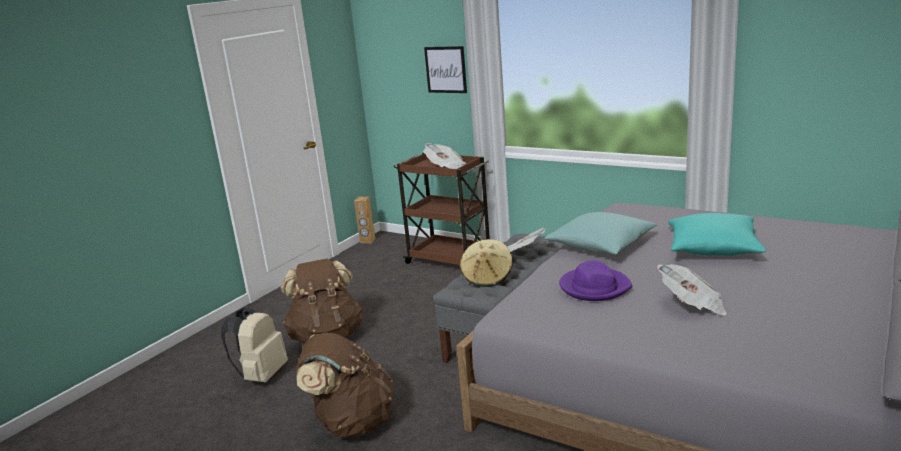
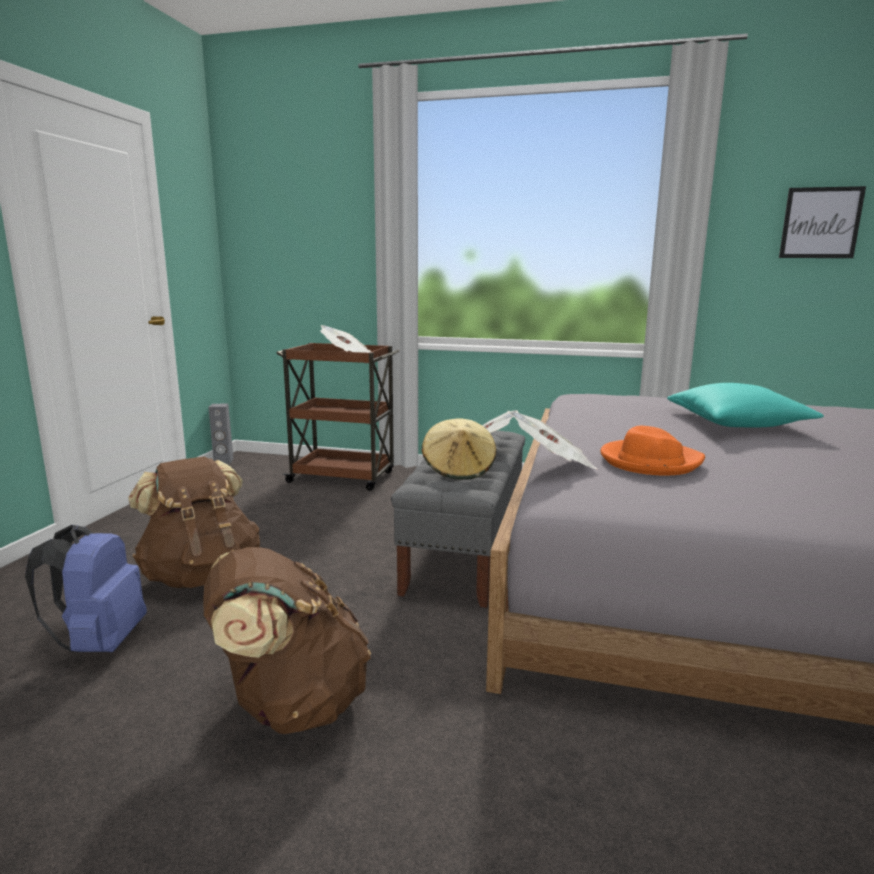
camera: 20 degrees left, 5 degrees down
(261, 376) = (100, 643): beige backpack -> blue backpack
(367, 241) = (223, 461): brown speaker -> grey speaker
(445, 69) = (341, 241): picture -> picture (820, 223)
(594, 287) = (649, 461): purple hat -> orange hat
(601, 246) = (602, 425): turquoise pillow -> none
(692, 305) = (799, 474): newspaper -> newspaper (552, 463)

